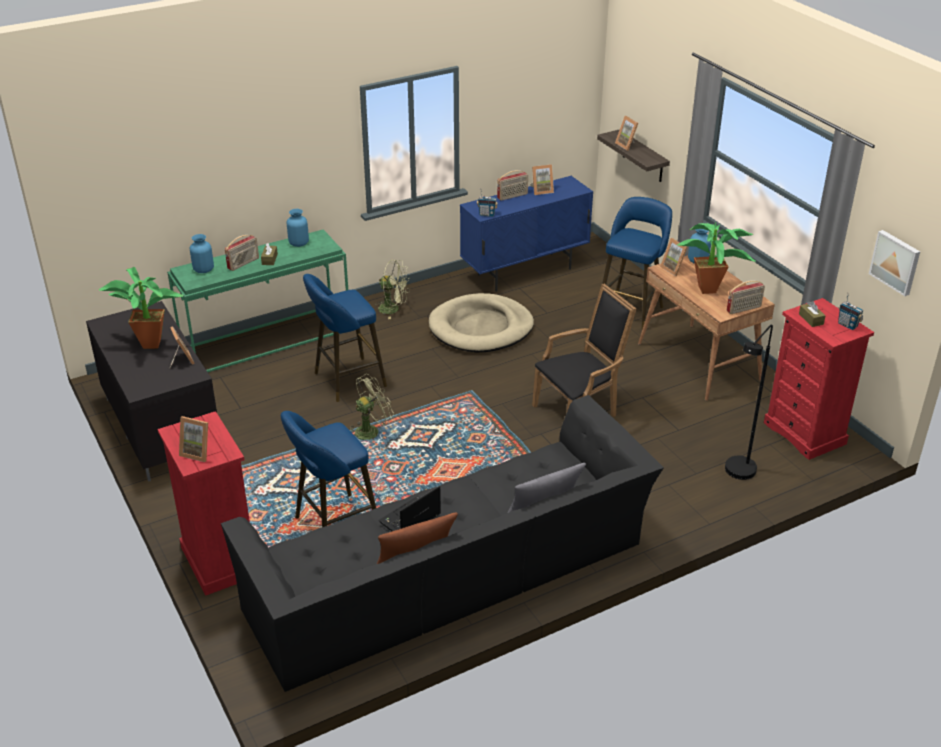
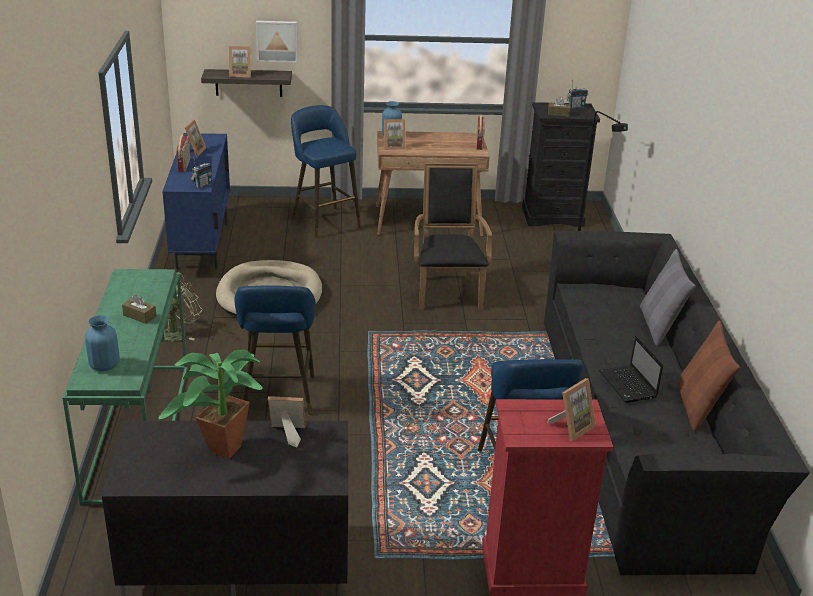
camera: 65 degrees left, 5 degrees down
(243, 264) = (127, 335): radio -> none
(298, 243) = (127, 290): blue vase -> none
(371, 430) = (381, 407): green fan -> none
(711, 290) = (441, 145): potted plant -> none
(805, 433) = (553, 217): red dresser -> black dresser
(896, 262) = (584, 44): picture -> picture (277, 41)

